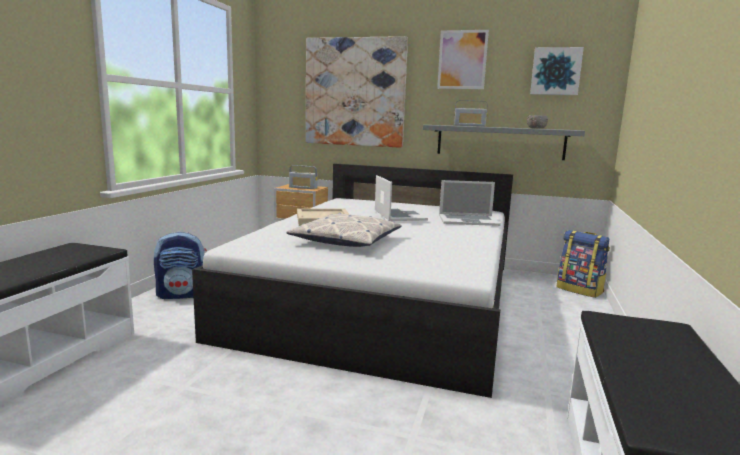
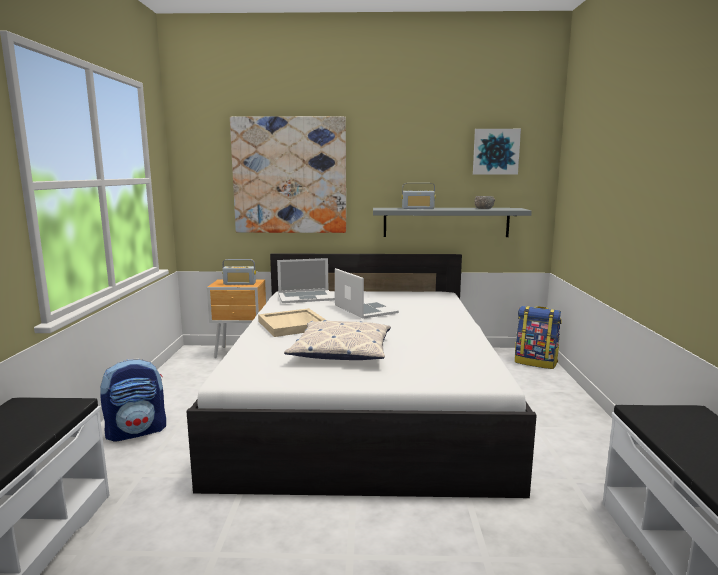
camera: 15 degrees left, 0 degrees up
(462, 60) = (404, 140): picture -> none
(468, 220) = (434, 308): laptop -> laptop (306, 297)

